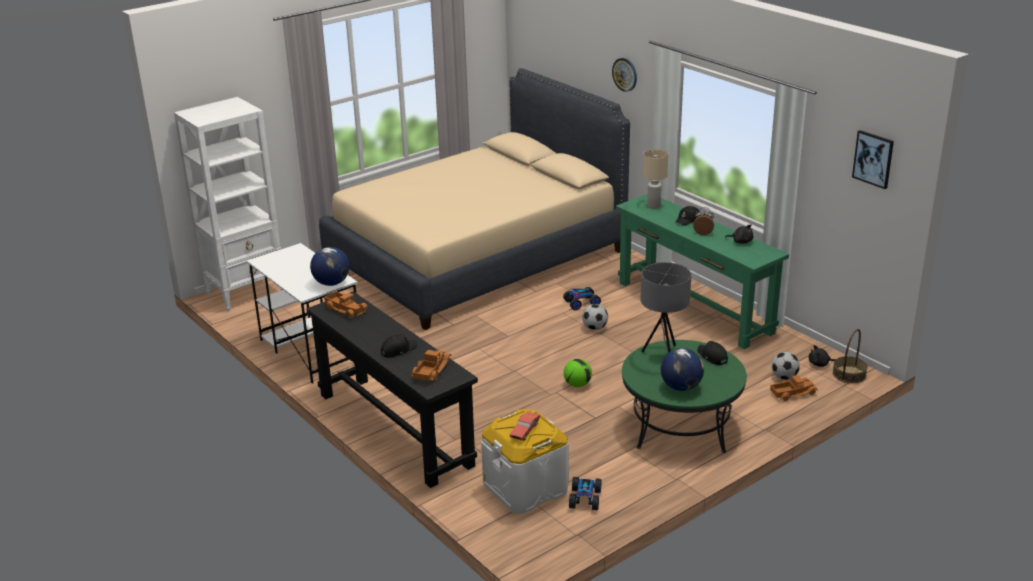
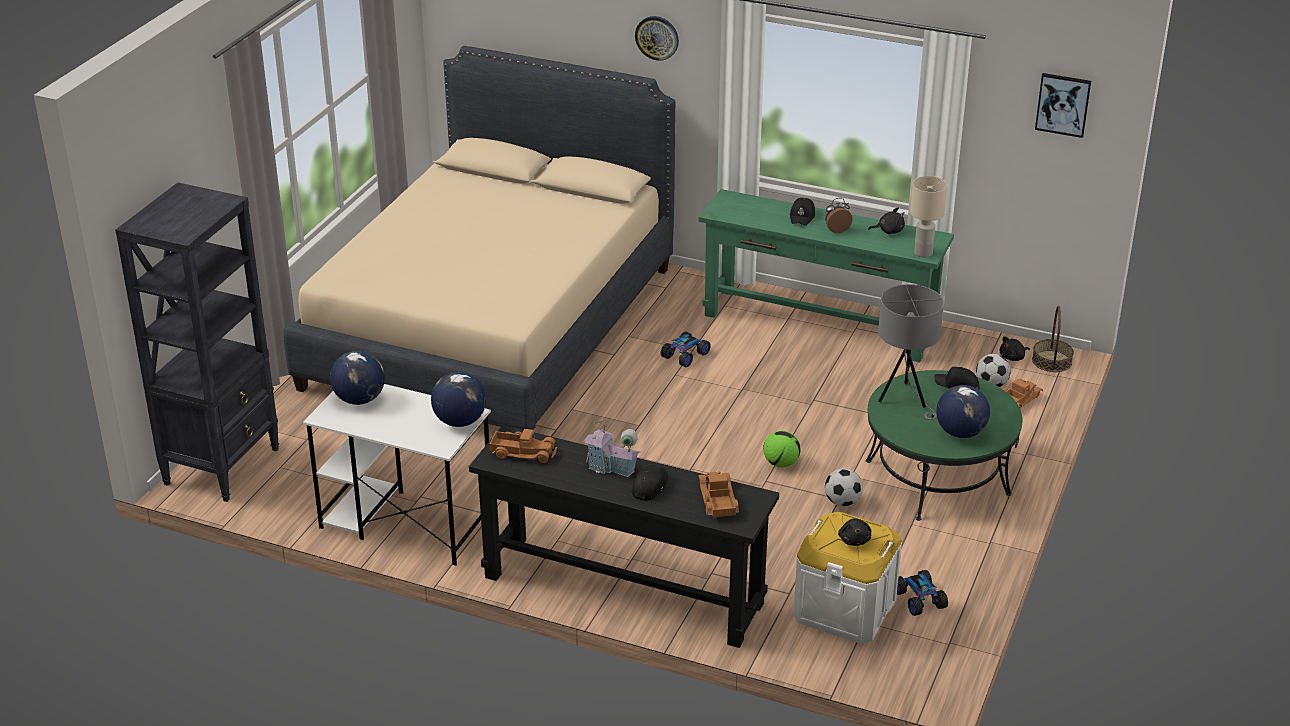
camera: 30 degrees left, 5 degrees up
(246, 292) = (223, 466): white bookcase -> black bookcase
(290, 257) = (359, 399): none -> globe
(387, 332) = (611, 468): none -> toy house
(525, 430) = (854, 540): red toy car -> black plush toy
(595, 328) = (731, 384): football -> football (842, 502)
(654, 206) = (744, 206): beige table lamp -> beige table lamp (923, 253)

